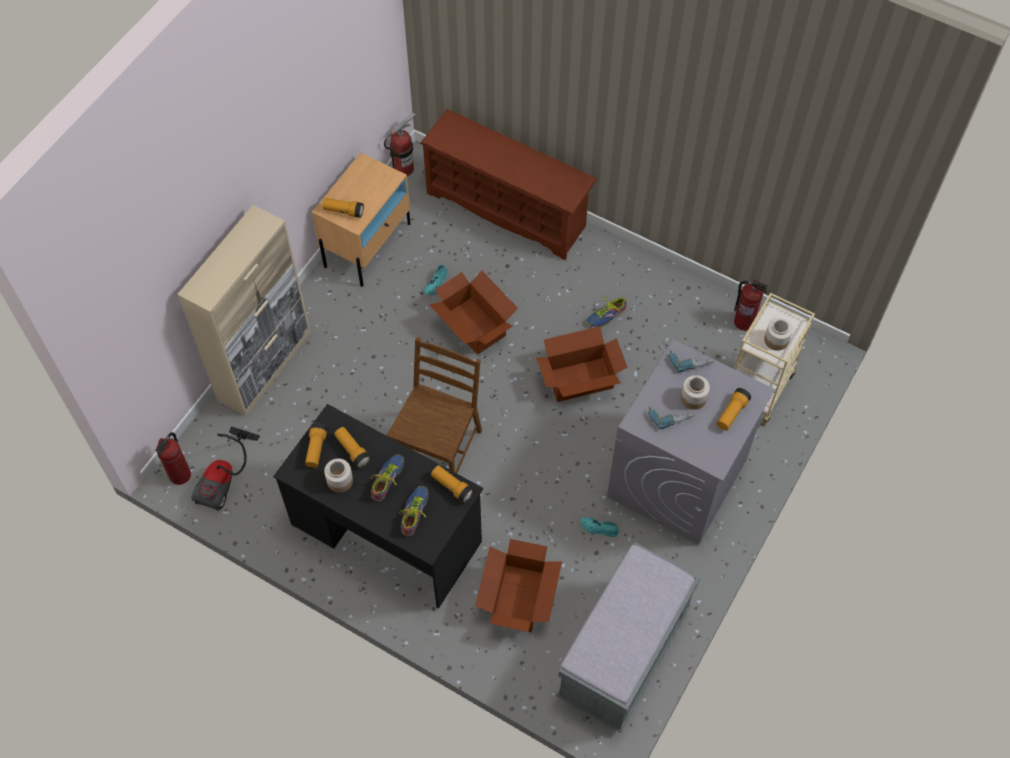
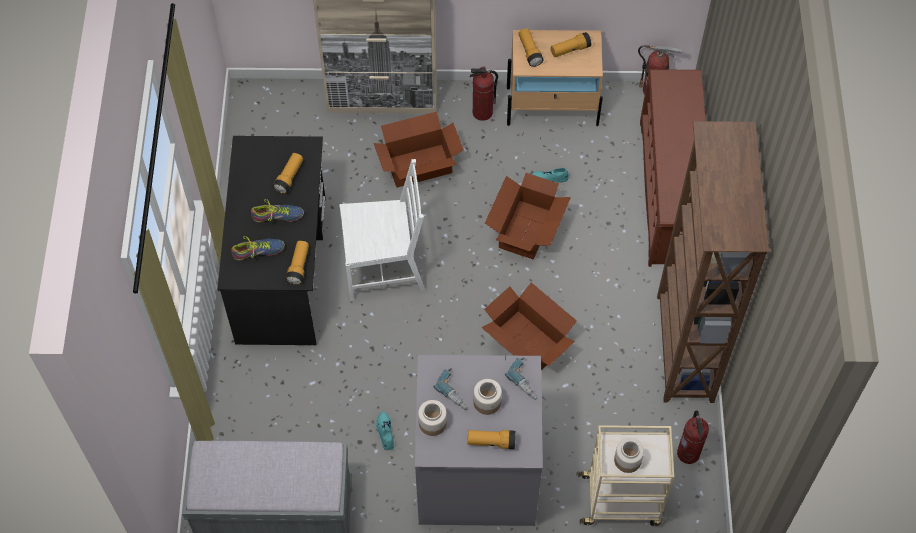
camera: 60 degrees right, 0 degrees up
(180, 475) = (246, 99): fire extinguisher -> fire extinguisher (482, 113)
(226, 478) = (262, 130): vacuum cleaner -> none
(316, 449) = (275, 151): flashlight -> flashlight (570, 50)
(340, 480) = (256, 183): jar -> jar (433, 423)
(437, 449) = (384, 266): brown chair -> white chair
(517, 598) = (279, 400): cardboard box -> cardboard box (418, 165)
(606, 316) = (611, 330): shoe -> none
(653, 276) = (683, 349): none -> brown bookcase

